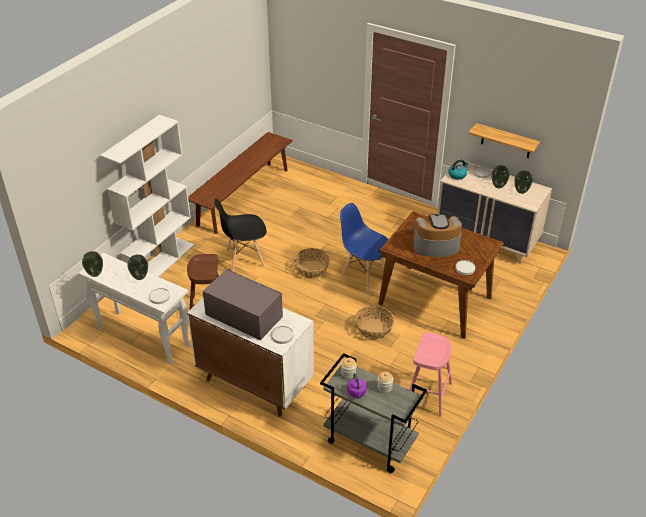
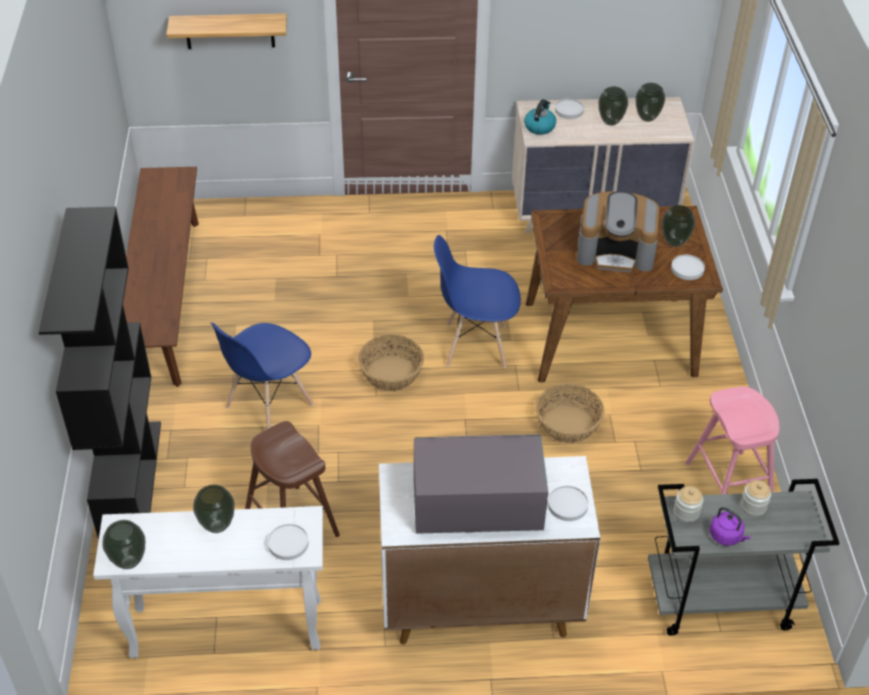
camera: 35 degrees left, 5 degrees up
(161, 262) = (131, 482): white bookcase -> black bookcase
(244, 259) = (269, 407): black chair -> blue chair
(435, 246) = (616, 251): coffee machine -> coffee machine turned 135 degrees counterclockwise
(472, 254) = (675, 242): none -> vase
(506, 141) = (597, 46): shelf -> shelf (229, 31)

